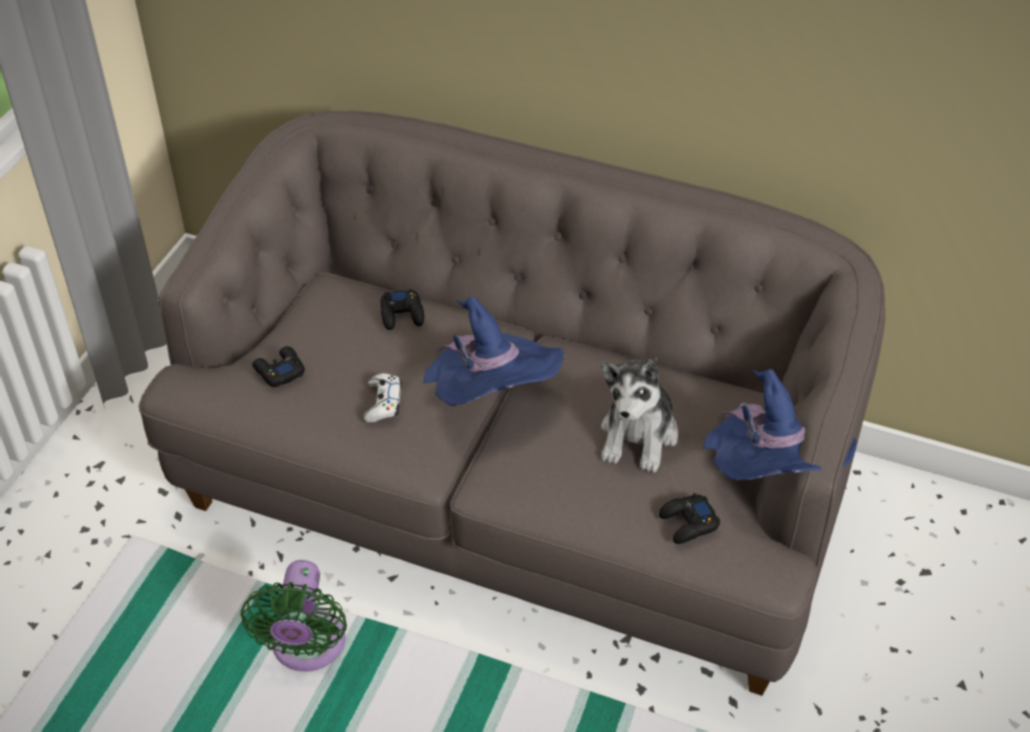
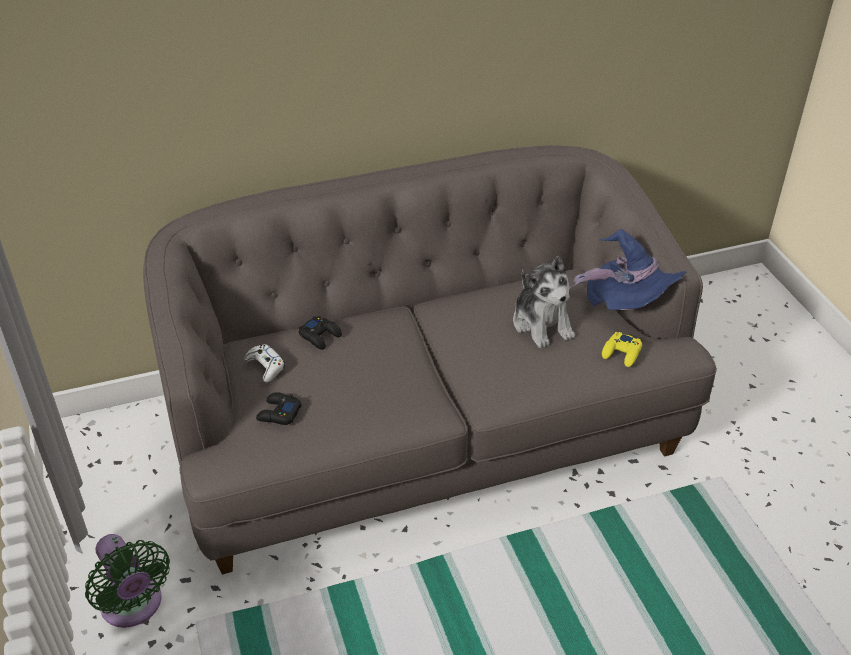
camera: 40 degrees left, 5 degrees down
(307, 649) = (399, 607): green fan -> green fan (133, 606)
(383, 403) = (372, 392): white game controller -> white game controller (265, 366)
(490, 398) = (433, 353): blue hat -> none
(688, 523) = (622, 353): black game controller -> yellow game controller

